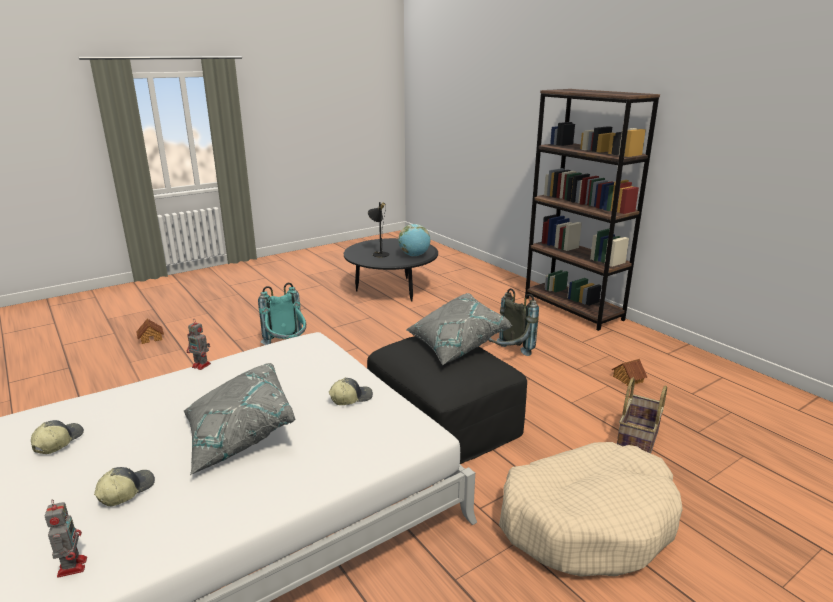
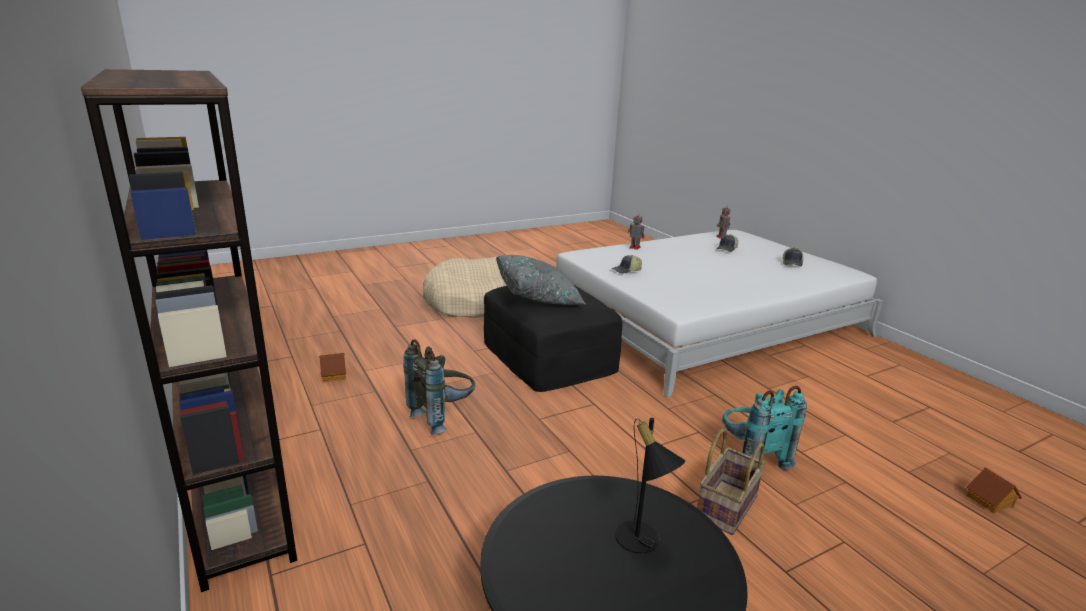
camera: 175 degrees left, 0 degrees up
(202, 365) = (760, 298): toy robot -> toy robot (634, 247)
(238, 436) = (688, 259): grey pillow -> none
(414, 255) = (550, 521): globe -> none
(638, 441) = (397, 329): basket -> basket (725, 506)

